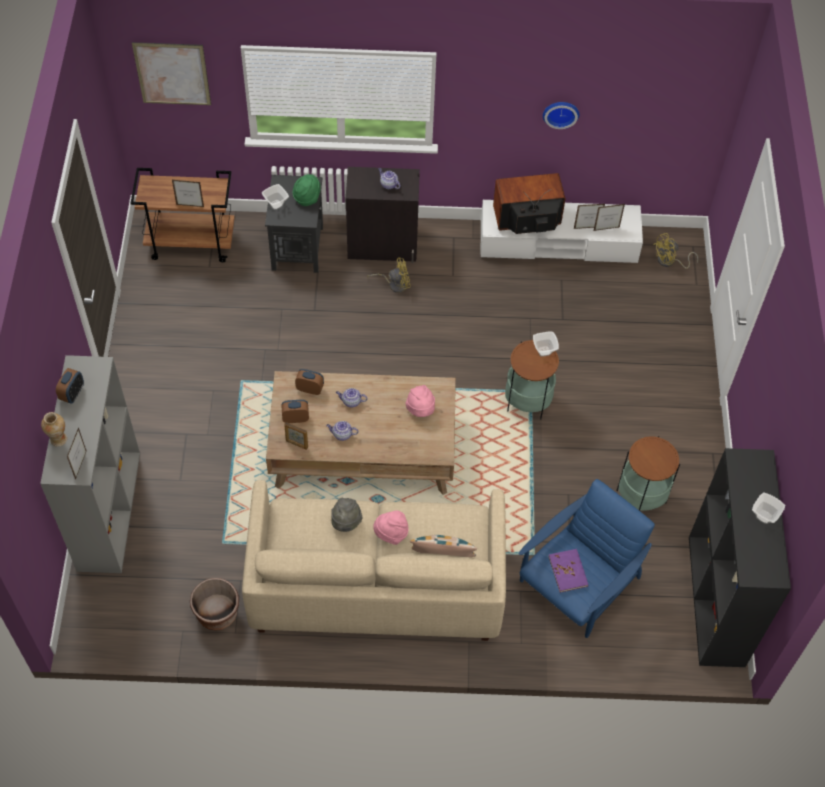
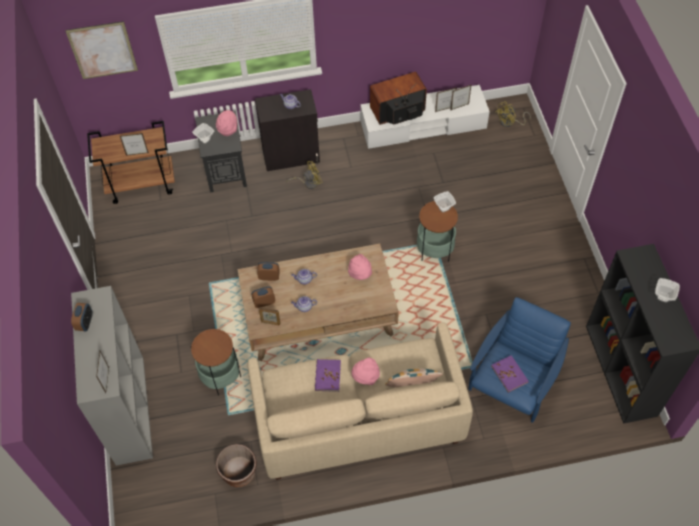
camera: 10 degrees left, 0 degrees up
(58, 440) = (83, 363): vase -> none
(307, 197) = (228, 129): green hat -> pink hat
(346, 522) = (327, 376): grey hat -> purple book
(560, 112) = (413, 22): wall clock -> none
(641, 496) = (541, 303): side table -> side table (220, 376)

